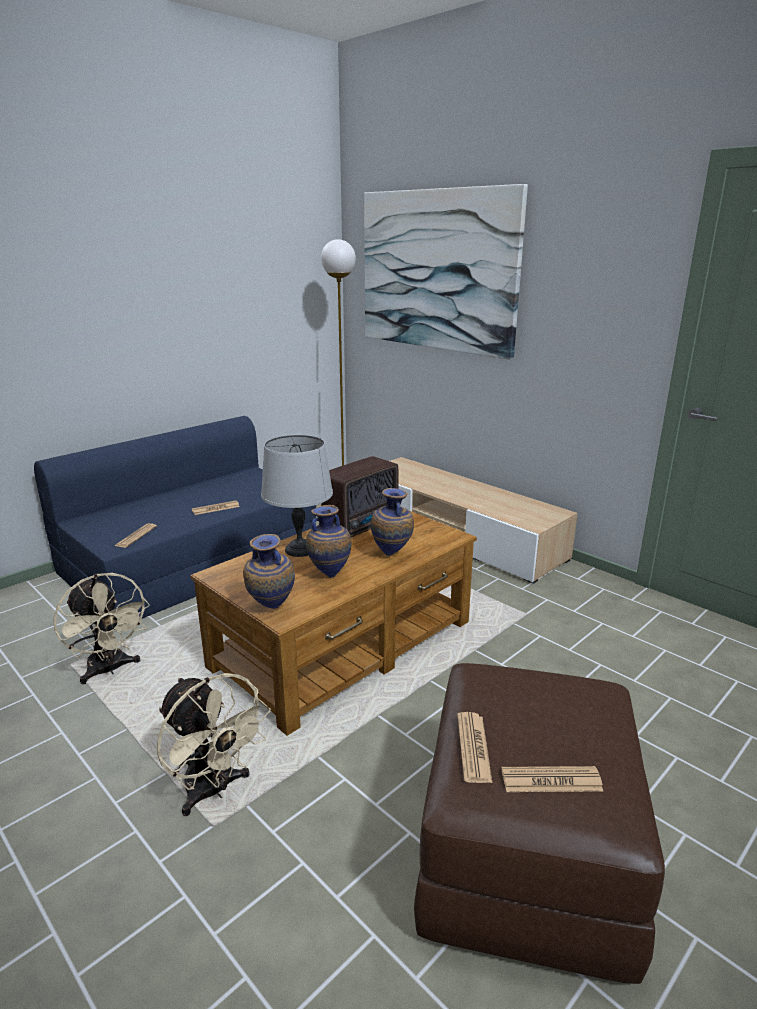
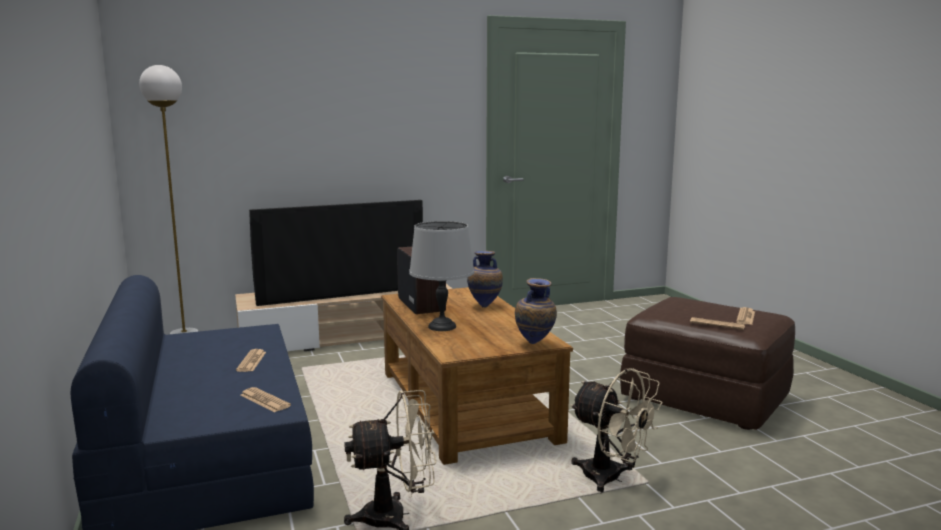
camera: 65 degrees left, 10 degrees down
(214, 791) = (611, 479): beige fan -> beige fan turned 60 degrees clockwise
(329, 574) = (497, 324): vase -> none
(437, 271) = (263, 97): picture -> none
(452, 489) = (342, 294): none -> television

